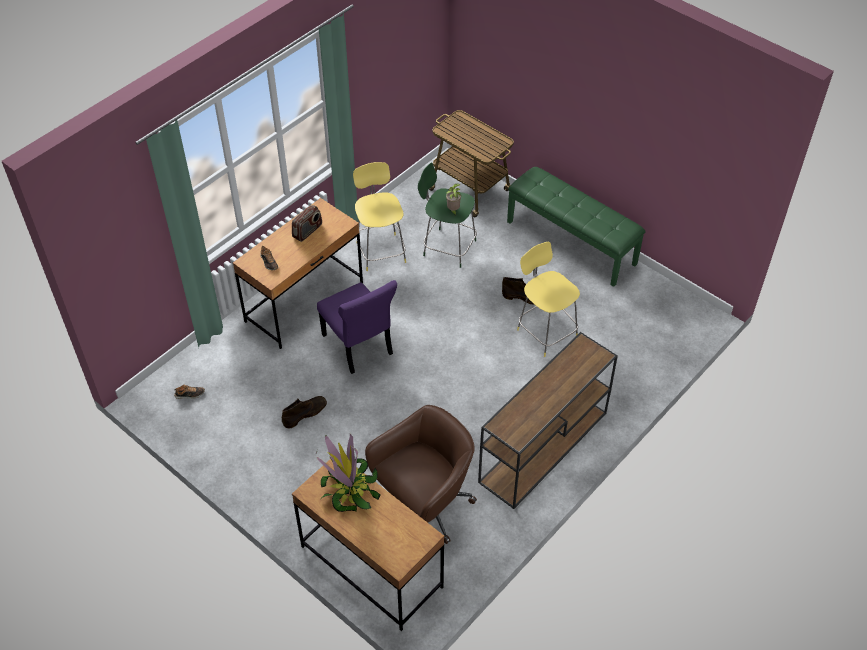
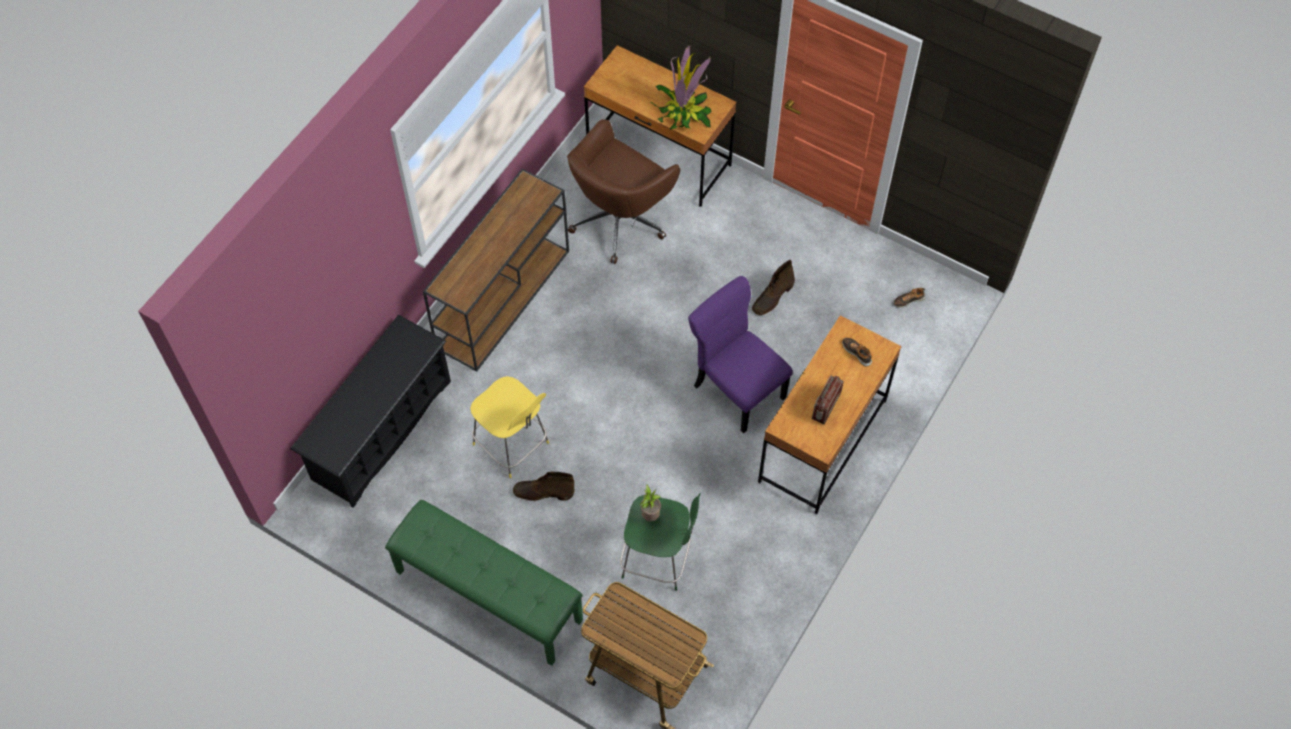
camera: 170 degrees right, 10 degrees up
(380, 251) = (748, 538): yellow stool -> none
(651, 356) = (381, 430): none -> black shoe rack

